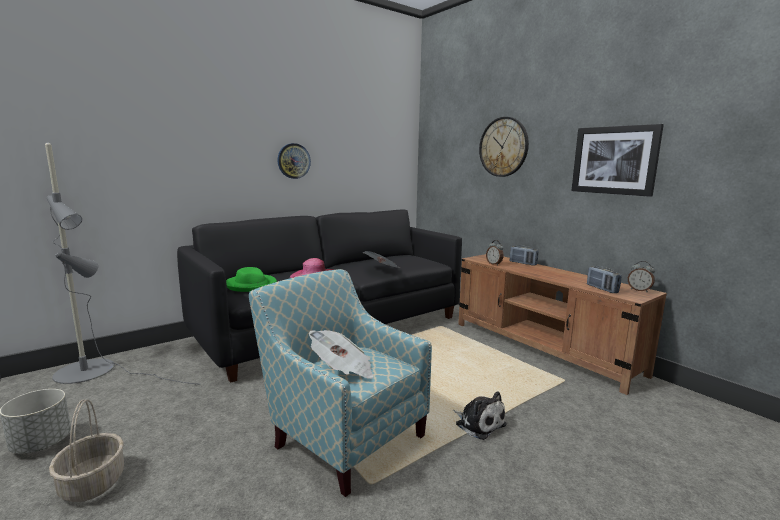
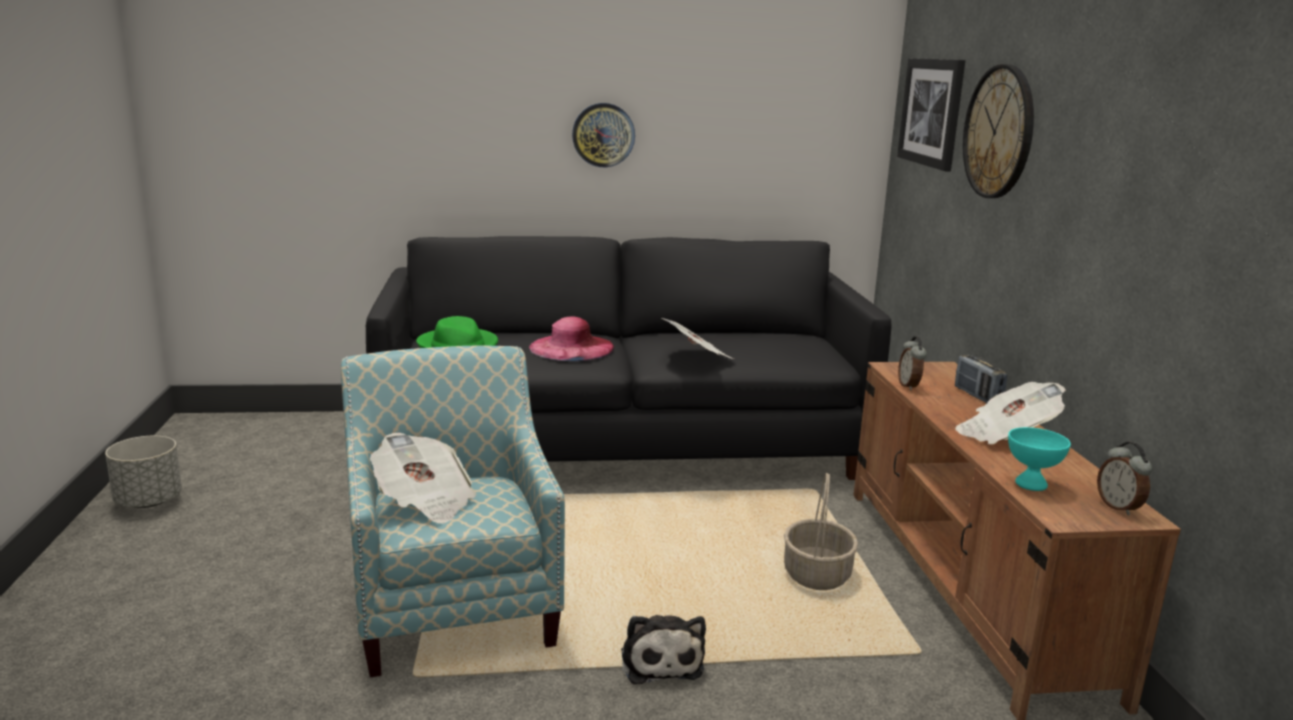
camera: 30 degrees right, 5 degrees up
(92, 483) = (154, 559): basket -> basket (816, 574)
(95, 372) = (265, 431): grey floor lamp -> none
(559, 274) = (1005, 436): none -> newspaper
(602, 289) = (1032, 484): radio -> turquoise bowl
(614, 160) = (1148, 197): picture -> picture (932, 112)

